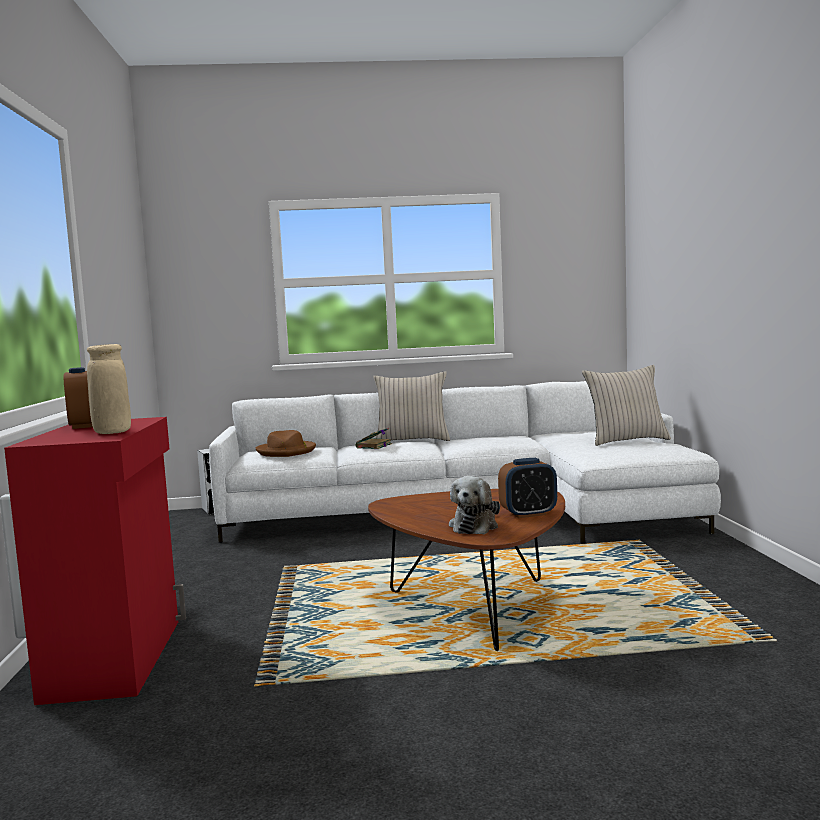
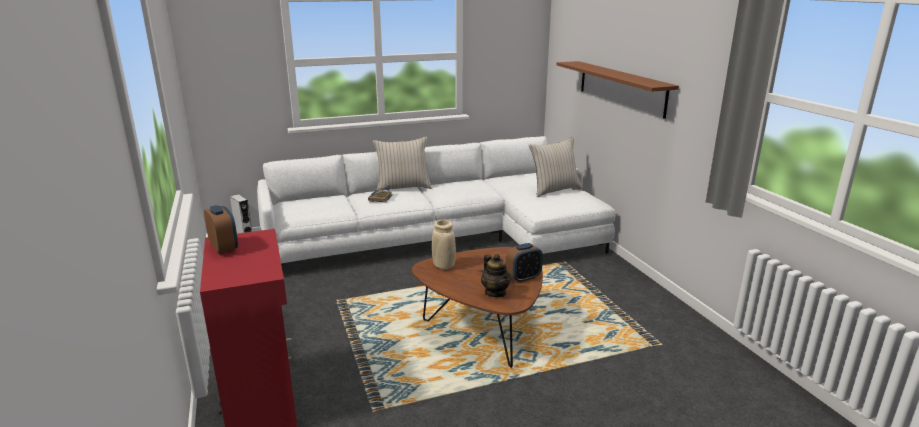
camera: 15 degrees left, 15 degrees up
(112, 432) = (262, 263): beige vase -> beige vase (443, 266)
(286, 451) = (315, 205): brown hat -> none
(475, 526) = (495, 292): plush toy -> teapot
(712, 277) = (621, 87): none -> brown shelf

